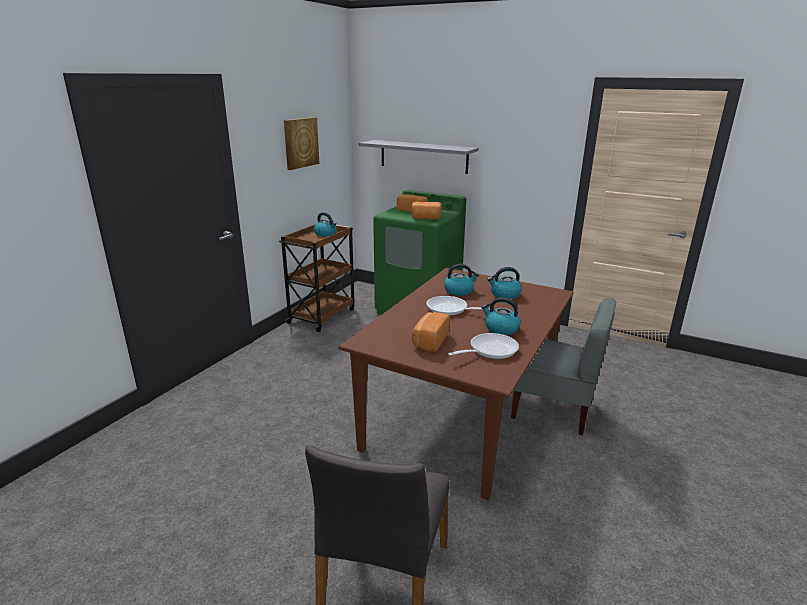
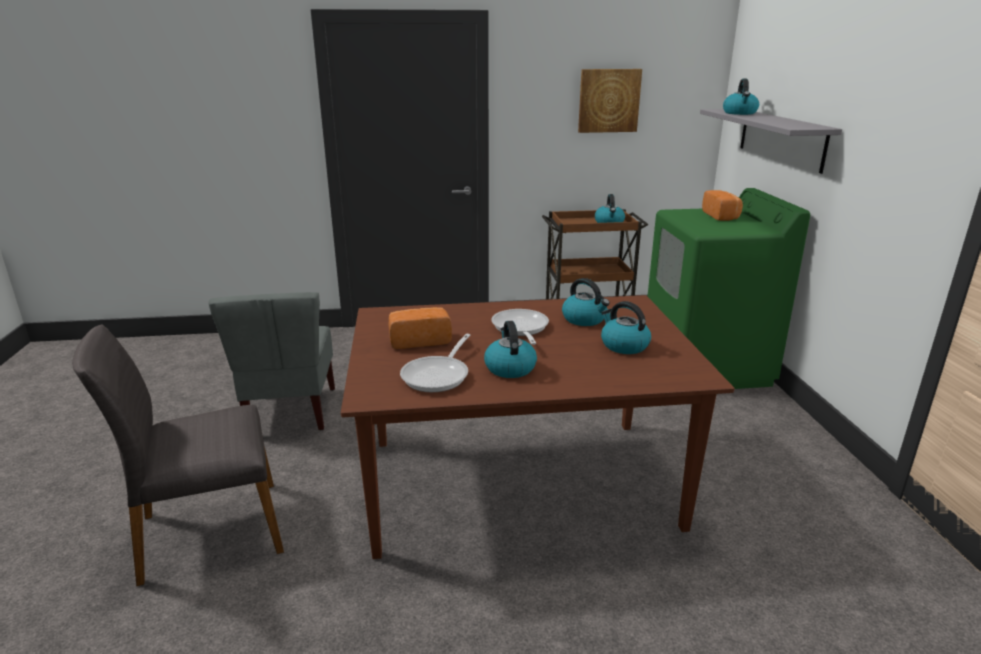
camera: 55 degrees right, 0 degrees up
(393, 143) = (740, 113): none -> kettle
(425, 218) = (705, 227): bread -> none
(489, 350) = (438, 375): frying pan -> frying pan turned 90 degrees clockwise
(553, 409) = (622, 557): grey chair -> grey chair (290, 412)

